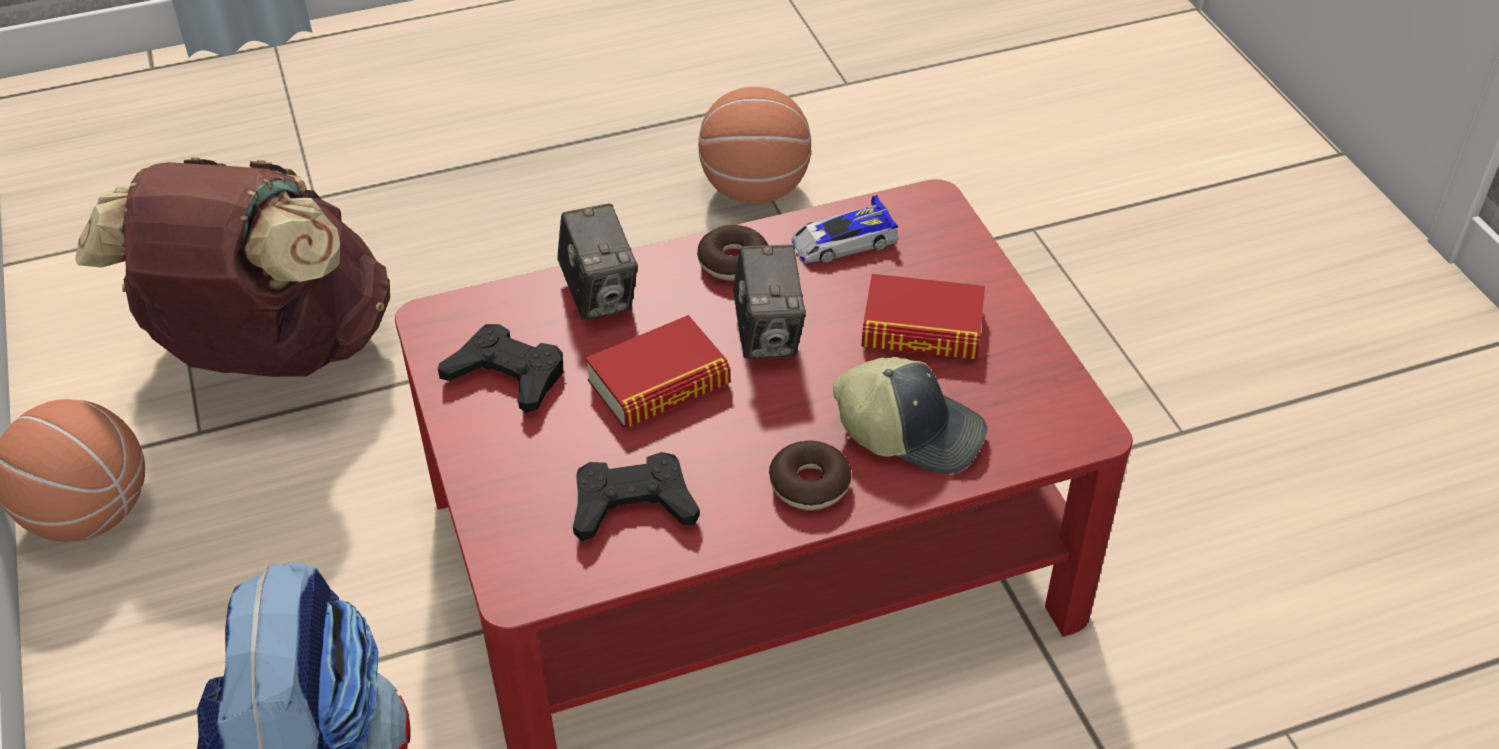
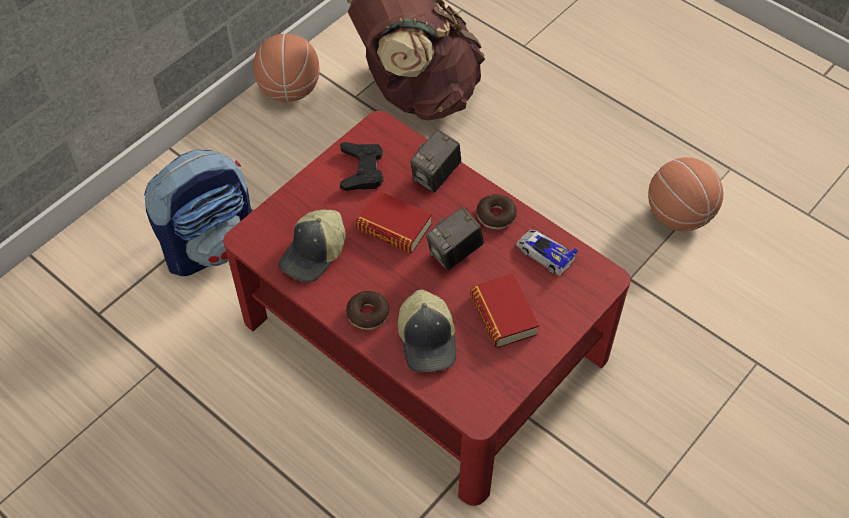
camera: 60 degrees right, 10 degrees up
(633, 505) = (314, 254): black game controller -> cap

